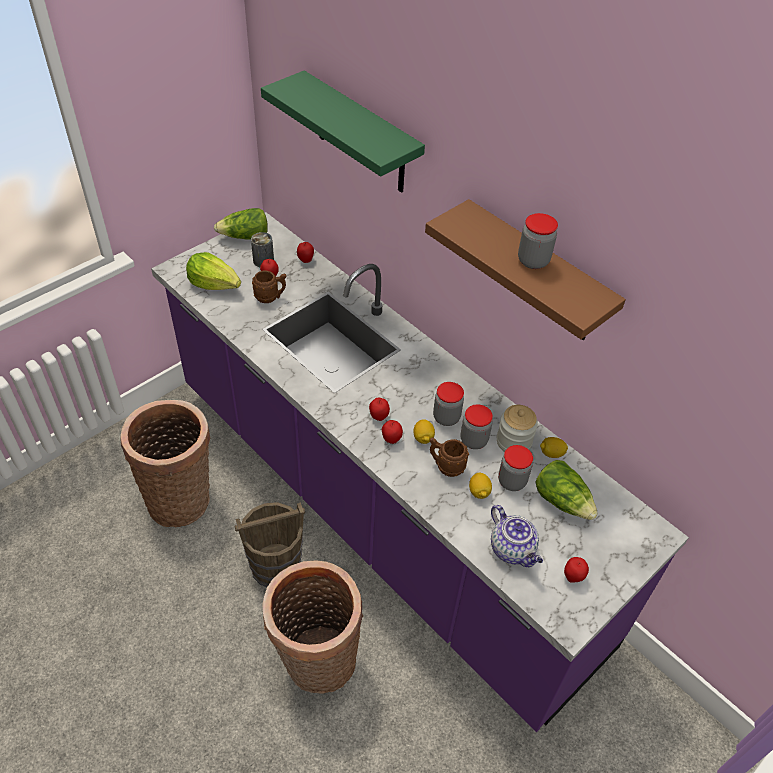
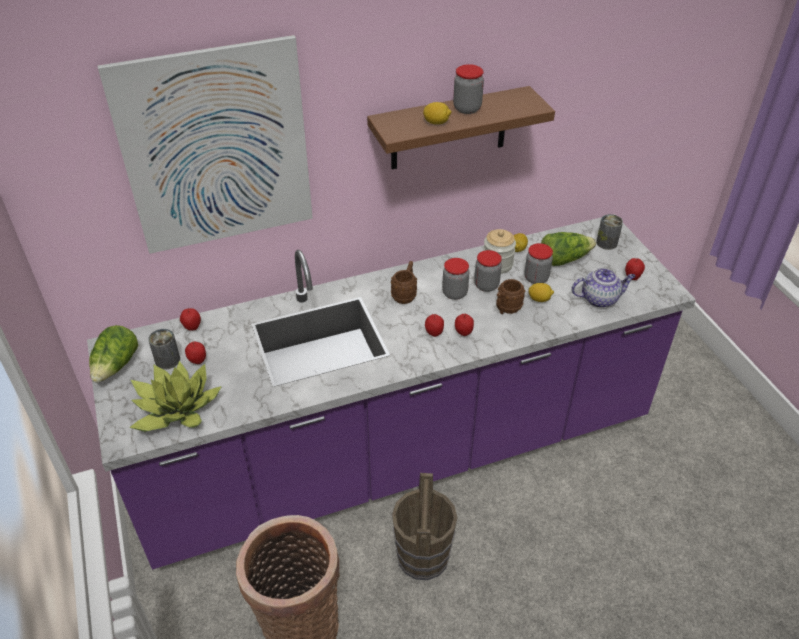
camera: 65 degrees left, 5 degrees down
(214, 284) = (175, 410): lettuce -> potted plant
(270, 297) = (229, 368): brown mug -> brown mug (405, 295)
(316, 662) = (535, 552): basket -> none
(361, 135) = (216, 149): green shelf -> picture
(423, 438) = (470, 313): lemon -> lemon (436, 122)
(622, 538) = (606, 243): none -> can

